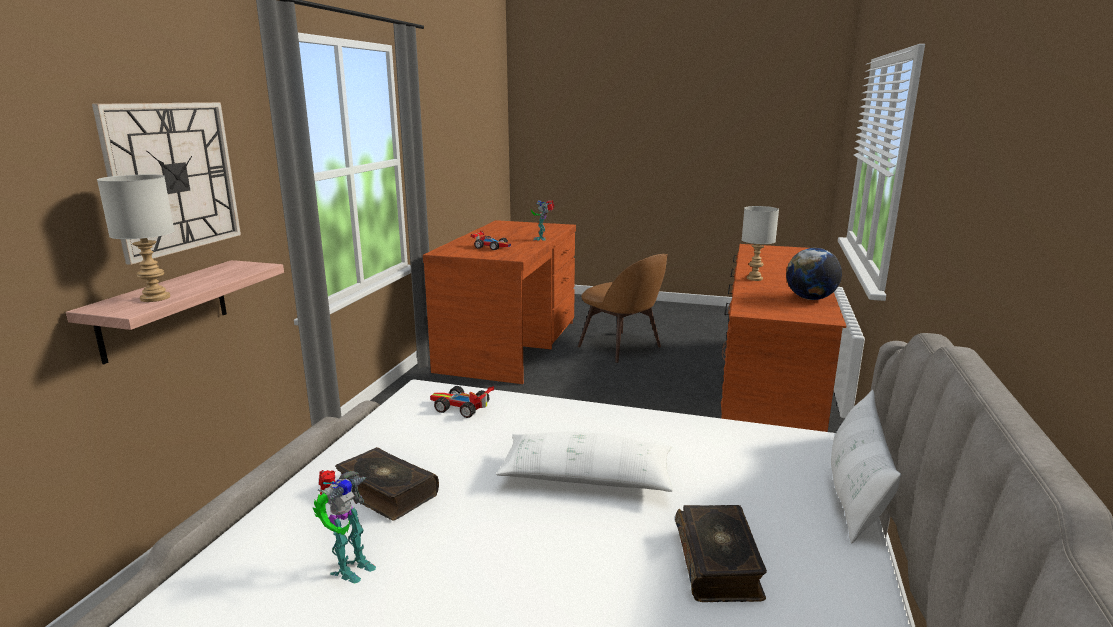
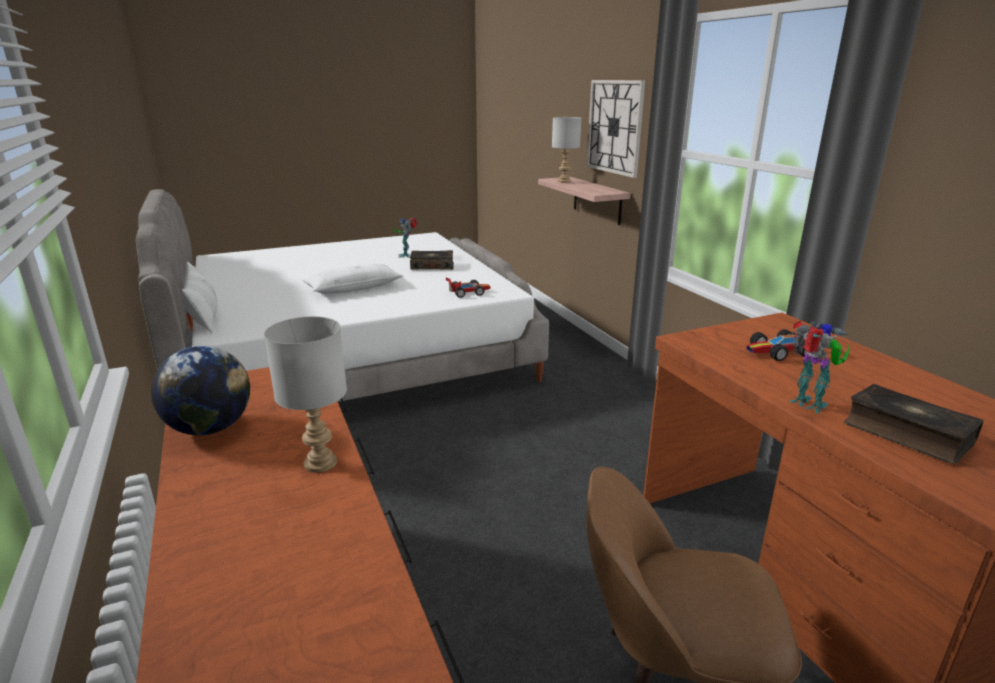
camera: 140 degrees right, 5 degrees up
(718, 563) = (273, 283): book -> book (906, 434)

